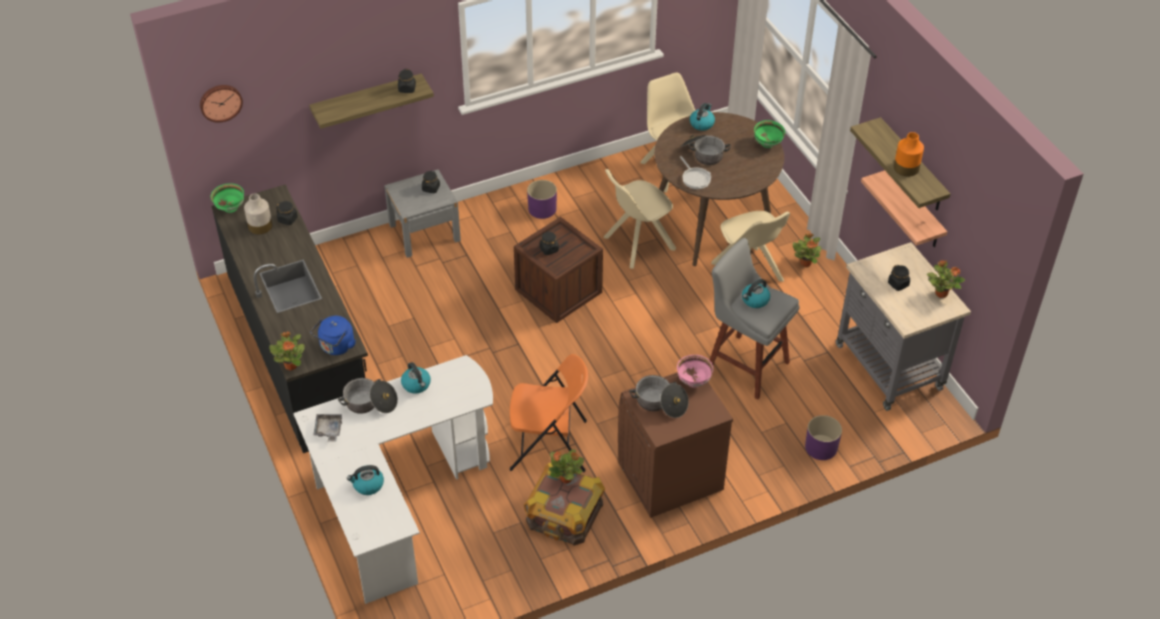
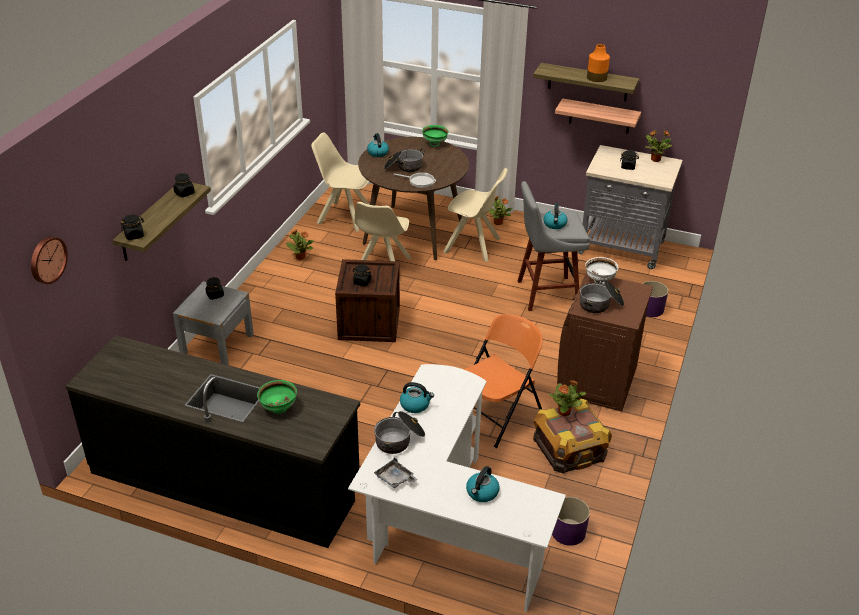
camera: 45 degrees left, 10 degrees down
(230, 208) = (87, 377): green bowl -> green bowl (278, 409)
(260, 226) = (136, 374): beige vase -> none
(288, 219) = (155, 356): black jar -> black jar (134, 235)
(291, 365) = (311, 448): potted plant -> potted plant (300, 257)
(336, 347) = (330, 413): blue kettle -> none
(542, 209) = (287, 283): purple planter -> purple planter (568, 532)
(693, 381) = (599, 281): pink bowl -> white bowl

